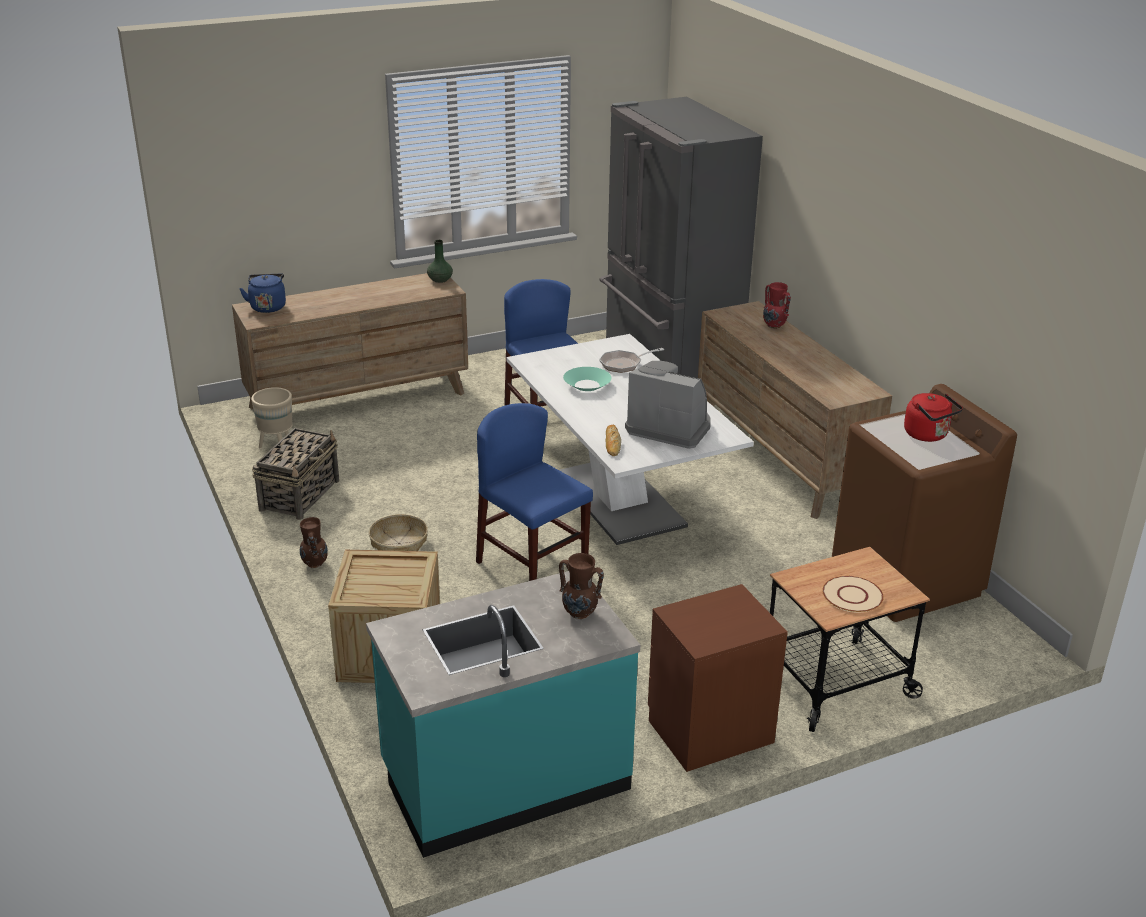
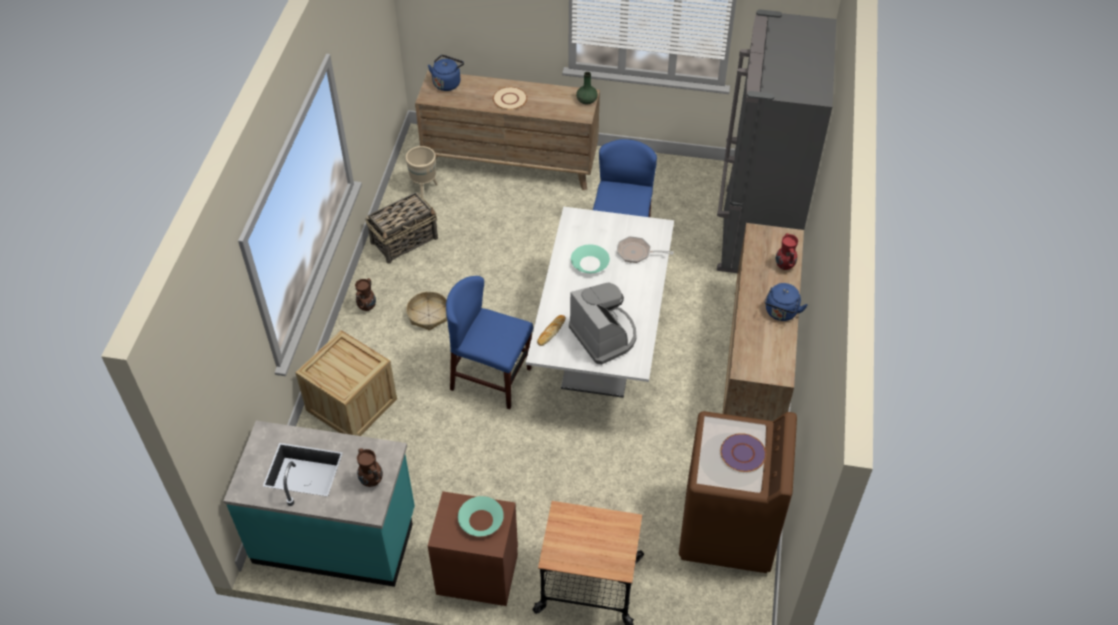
camera: 35 degrees right, 20 degrees up
(532, 566) = (491, 379): blue chair -> blue chair turned 60 degrees counterclockwise
(725, 612) = (481, 520): none -> turquoise bowl
(813, 354) = (781, 313): none -> blue kettle
(852, 595) = (584, 549): beige plate -> beige plate (509, 99)
(928, 435) = (742, 453): red kettle -> purple plate

